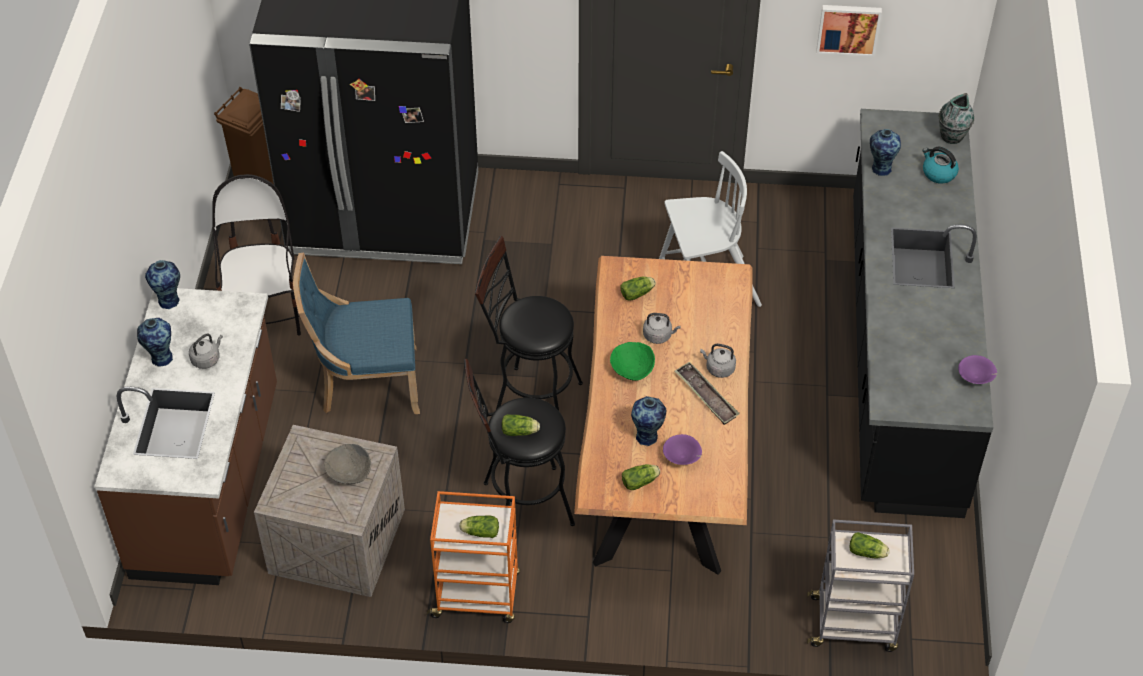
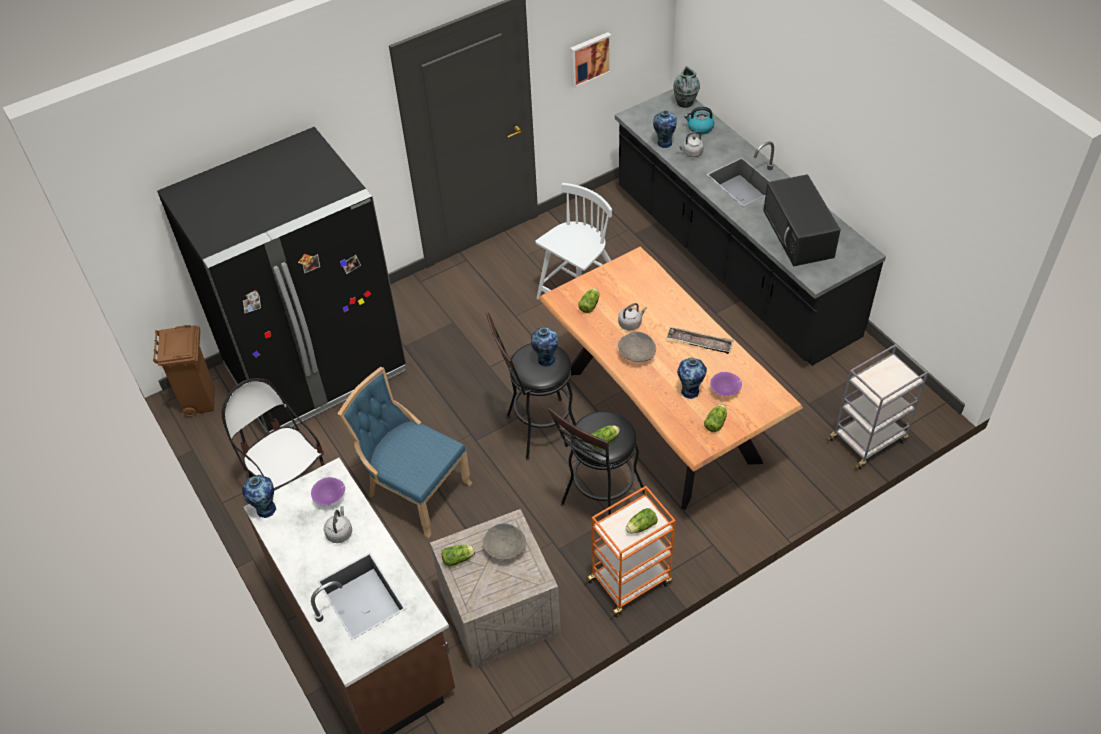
camera: 35 degrees left, 0 degrees up
(160, 357) = (301, 554): vase -> vase (545, 360)
(366, 383) = (414, 491): blue chair -> blue chair turned 75 degrees clockwise
(632, 369) = (637, 355): green bowl -> grey bowl
(718, 368) = (688, 321): grey kettle -> grey kettle (691, 153)
(868, 553) = (883, 379): lettuce -> lettuce (459, 558)
(921, 348) = (799, 234): none -> black microwave
(976, 378) = (846, 234): purple bowl -> purple bowl (330, 497)

